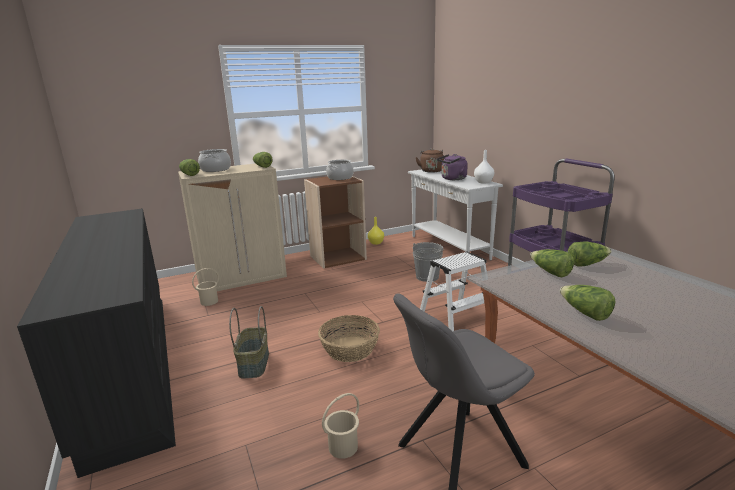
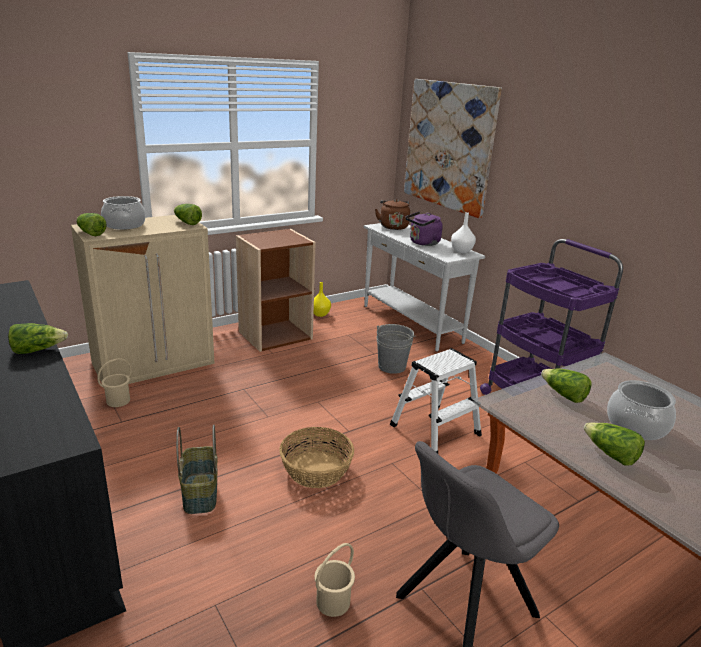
camera: 10 degrees left, 5 degrees up
(340, 178) = (283, 236): cooking pot -> cooking pot (637, 426)
(470, 101) = (449, 146): none -> picture
(587, 264) = (599, 383): lettuce -> lettuce (38, 350)

